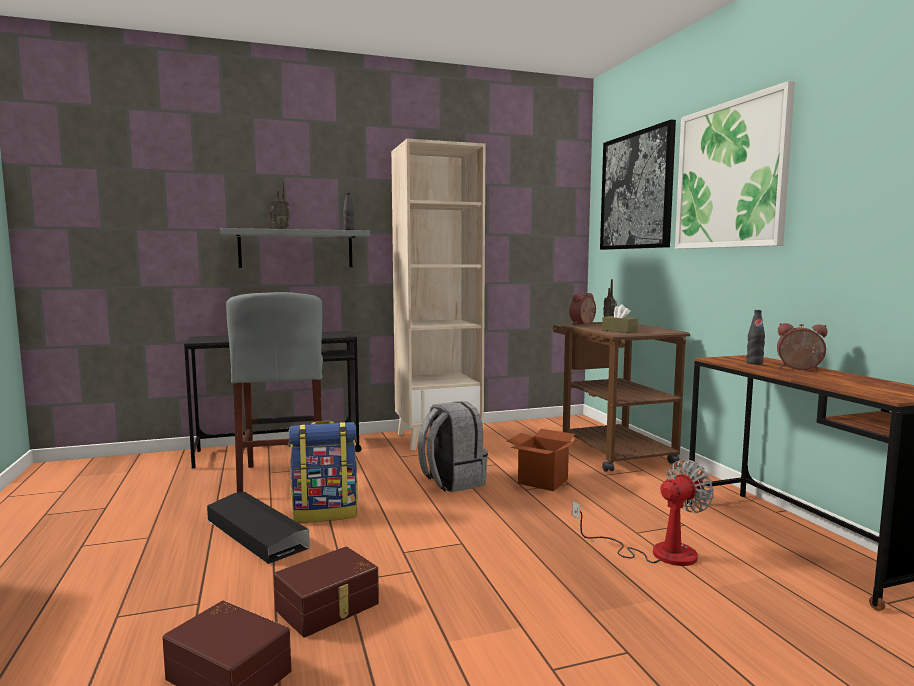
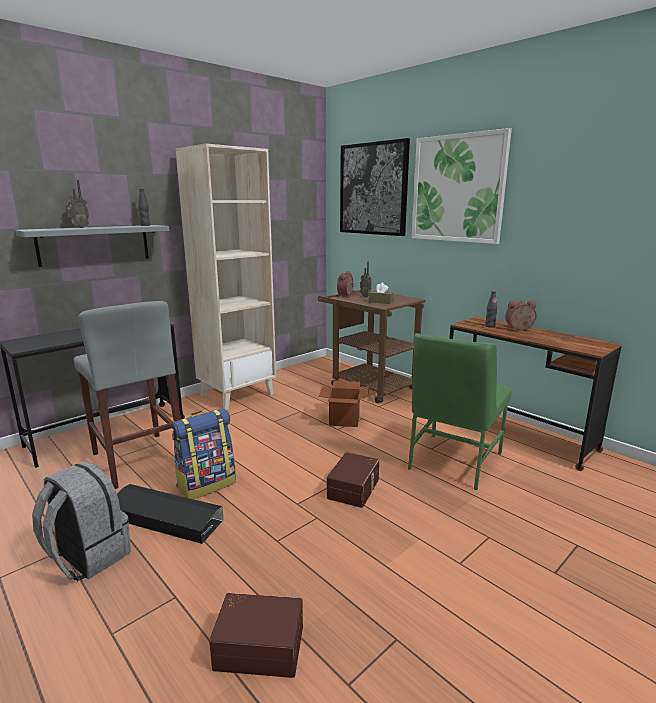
camera: 25 degrees left, 10 degrees up
(329, 607) = (283, 566): brown storage box -> brown storage box (354, 489)
(451, 481) = (281, 433): grey backpack -> grey backpack (87, 556)
(657, 552) = (453, 461): fan -> green chair

